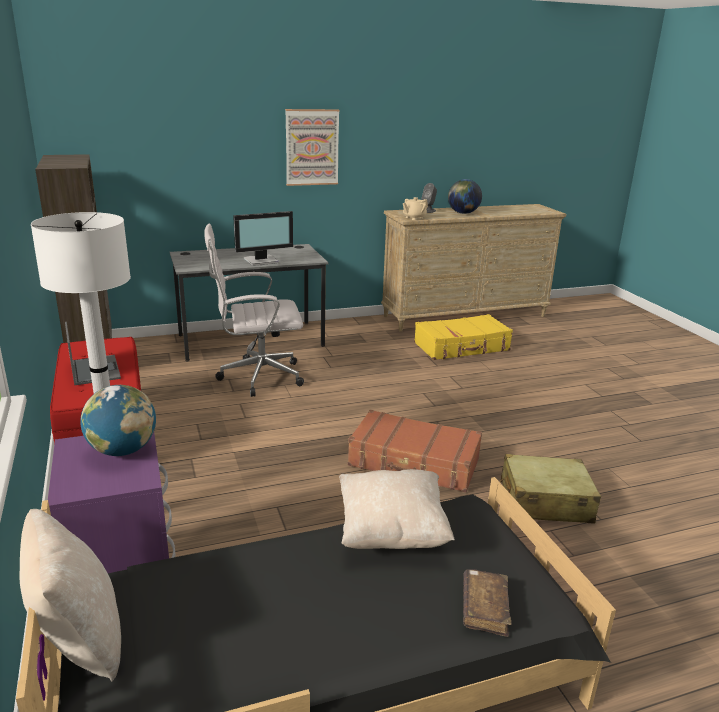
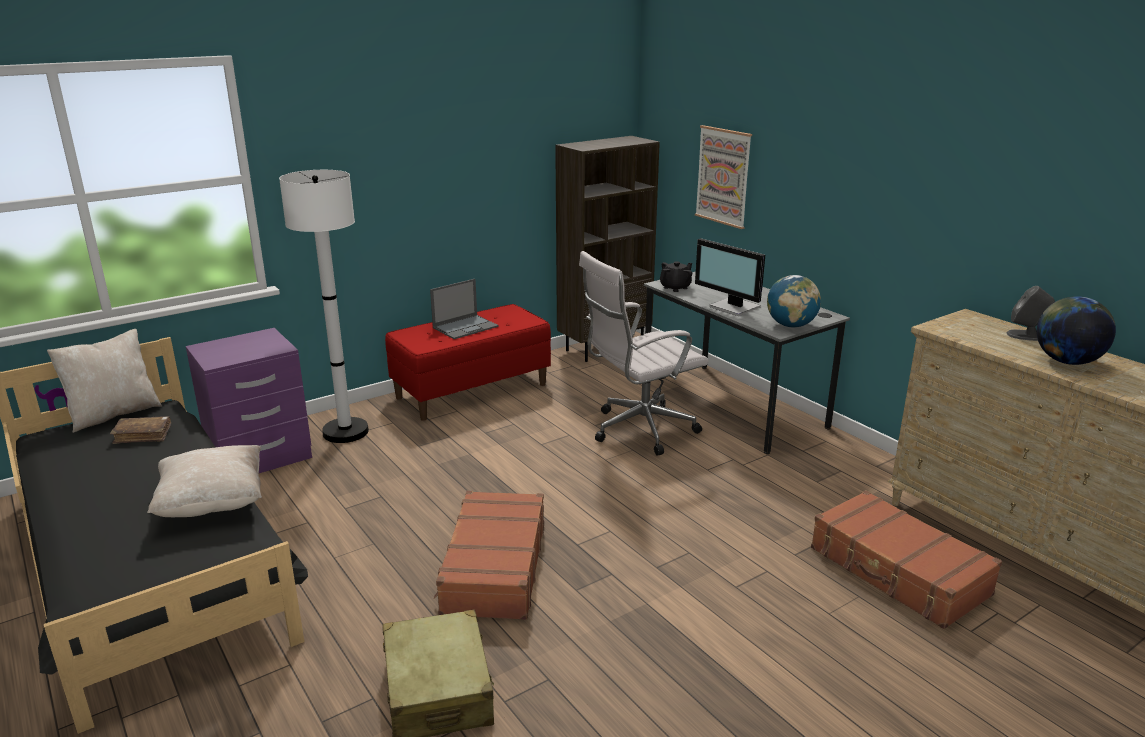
camera: 75 degrees right, 0 degrees up
(122, 450) = (257, 349): globe -> globe (791, 325)
(201, 266) = (675, 288): none -> black teapot
(257, 377) = (639, 430): white office chair -> white office chair turned 90 degrees counterclockwise
(312, 147) = (877, 180): picture -> picture (723, 176)
(414, 218) = (950, 330): beige teapot -> none
(462, 347) = (898, 572): yellow suitcase -> brown suitcase
(484, 608) = (93, 562): brown book -> brown book (143, 435)

